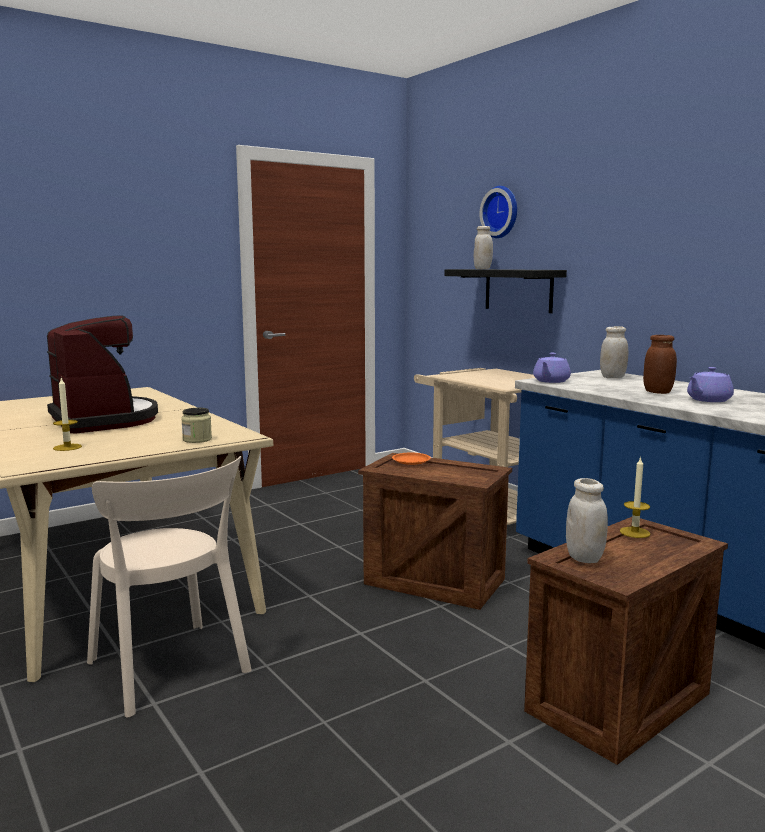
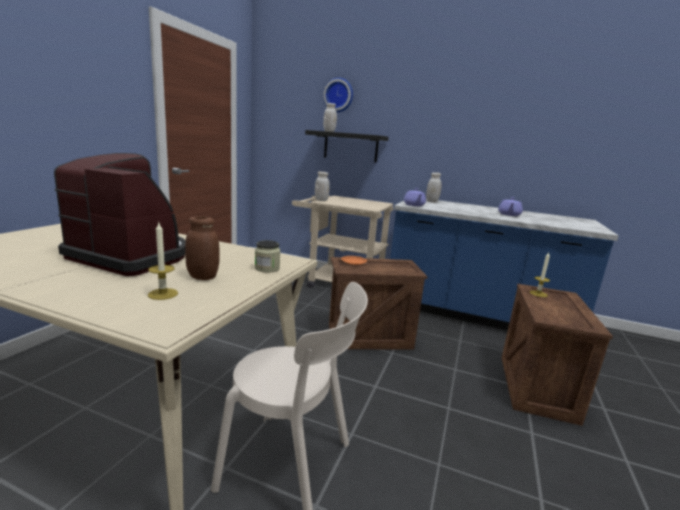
camera: 35 degrees left, 5 degrees up
(584, 558) = (554, 315): white jar -> white jar (321, 200)
(657, 392) = (477, 211): brown jar -> brown jar (203, 277)

